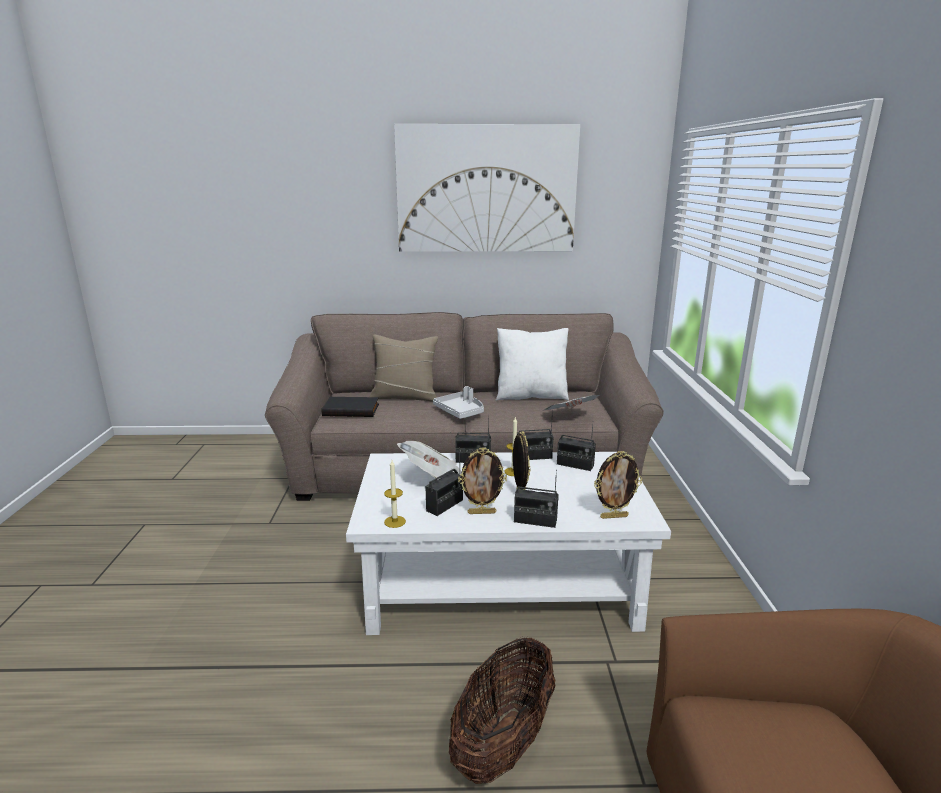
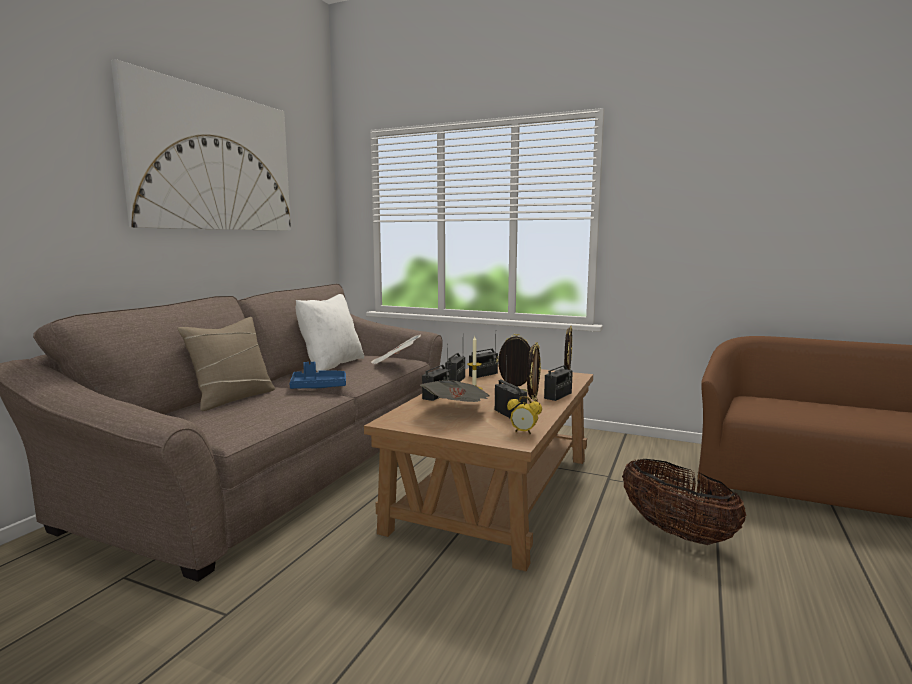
camera: 65 degrees left, 10 degrees down
(351, 409) = (218, 422): black book -> none
(395, 521) = (523, 432): candle -> alarm clock
(460, 411) = (318, 387): grey tray -> blue tray
(501, 581) = (495, 491): white coffee table -> brown coffee table

